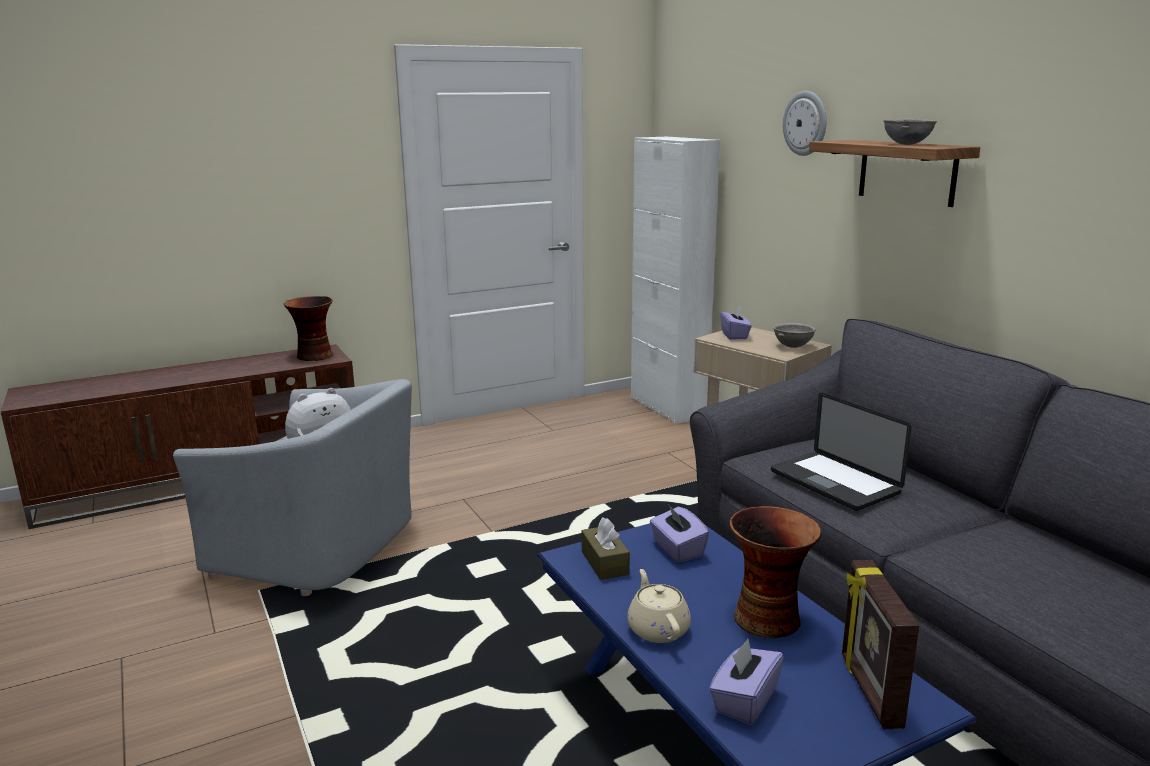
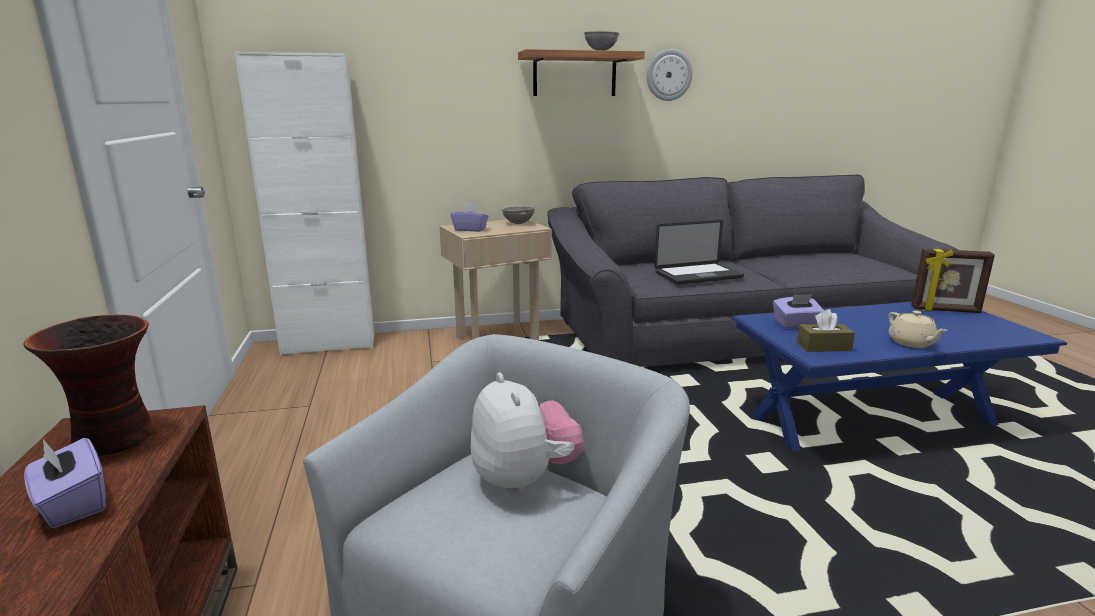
camera: 75 degrees left, 0 degrees up
(657, 628) = (912, 343): beige teapot -> beige teapot turned 105 degrees counterclockwise
(744, 701) = (978, 334): purple tissue box -> purple tissue box (72, 504)
(768, 618) = (882, 317): vase -> none
(805, 123) = (465, 39): wall clock -> wall clock (668, 75)

